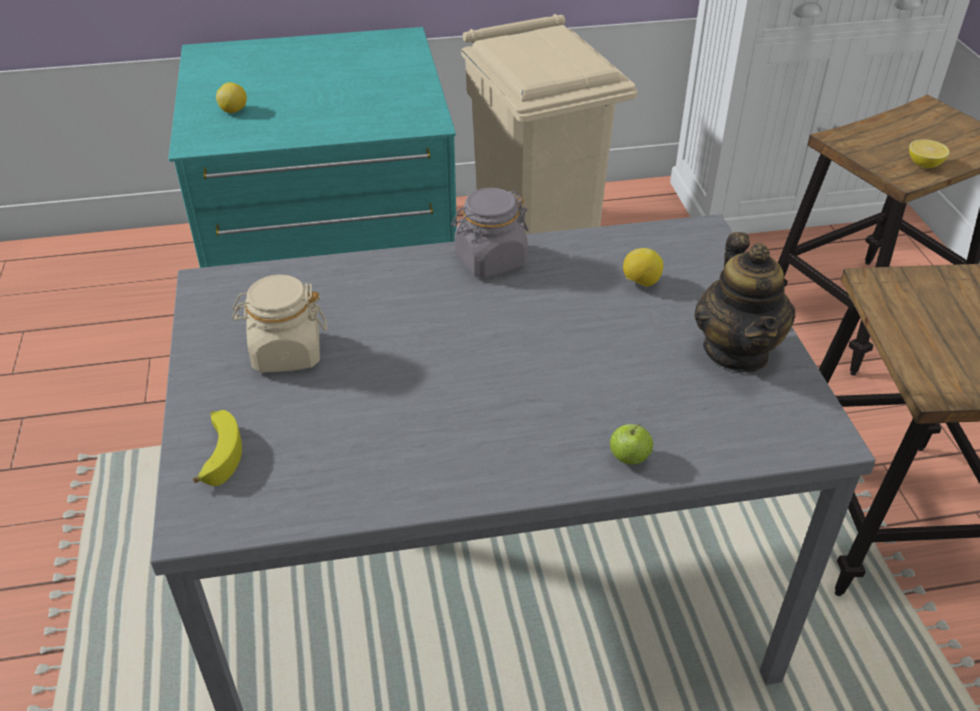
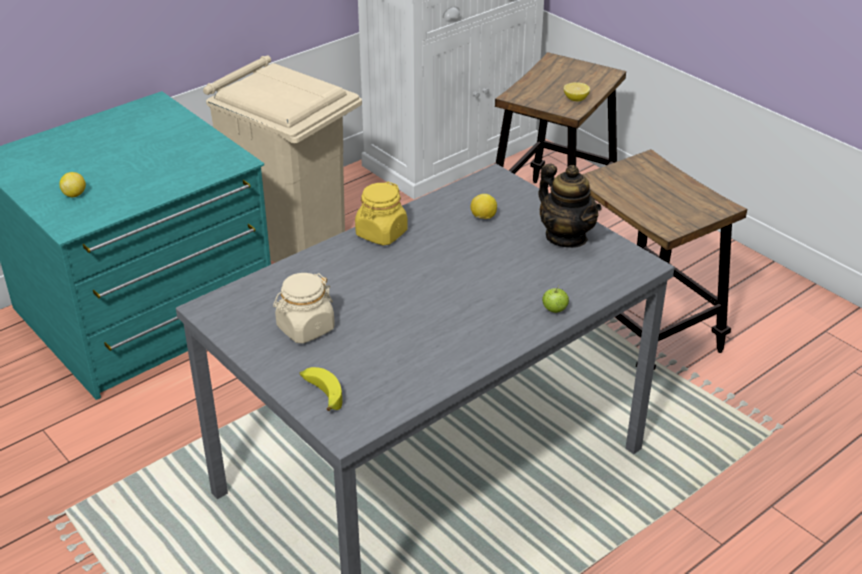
camera: 30 degrees left, 5 degrees down
(490, 260) = (381, 234): grey jar -> yellow jar

